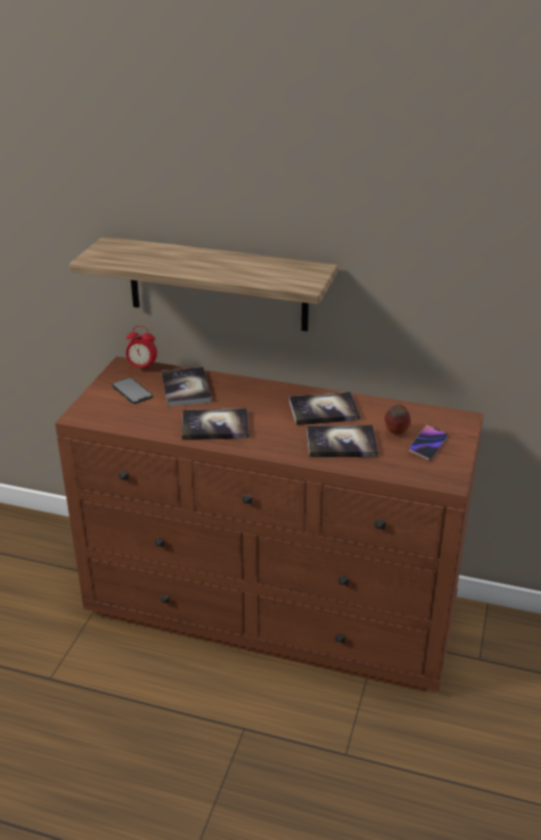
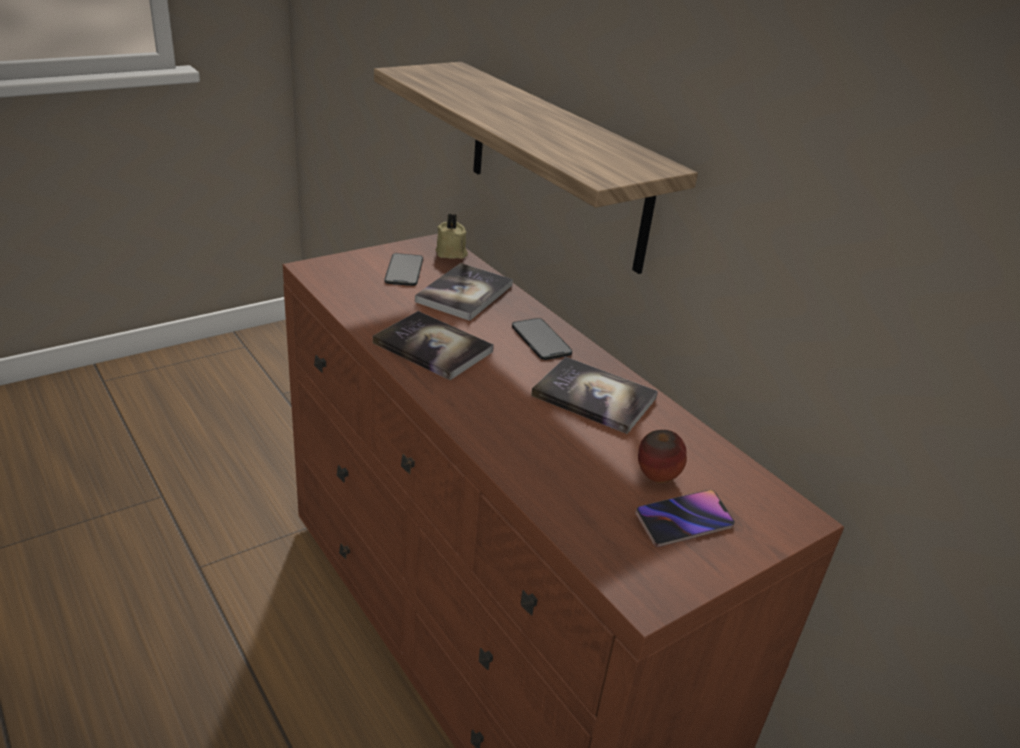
camera: 35 degrees right, 0 degrees up
(142, 367) = (451, 253): alarm clock -> beige candle
(260, 394) = (541, 339): none -> phone
(341, 443) = (557, 449): book -> none

